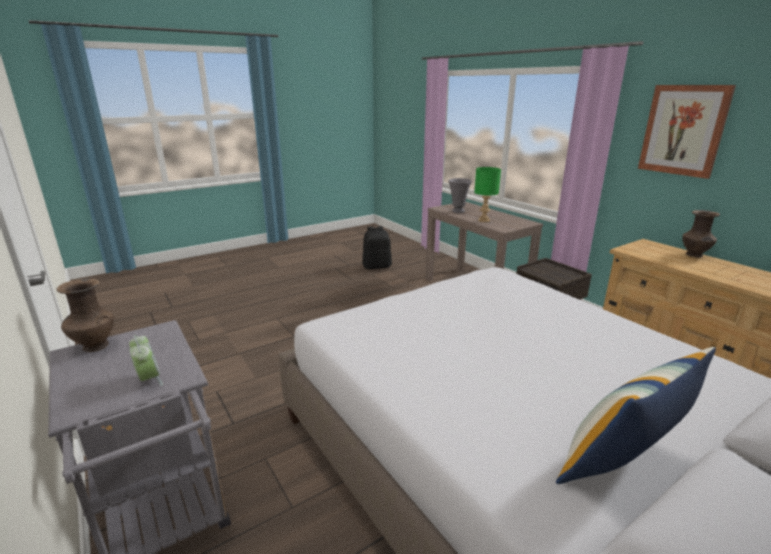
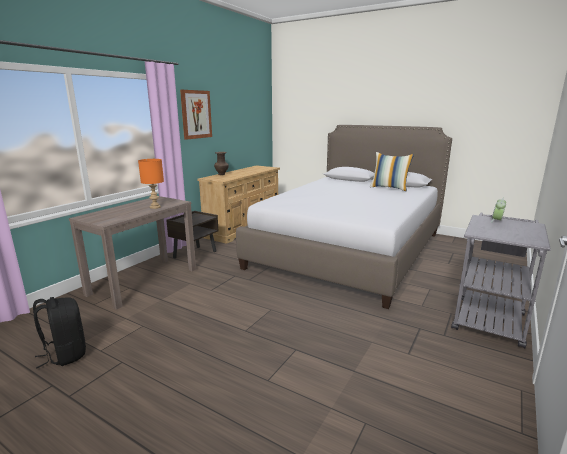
camera: 115 degrees left, 5 degrees down
(94, 346) = (521, 239): brown vase -> none
(458, 211) = (121, 216): grey vase -> none
(484, 220) = (155, 207): green table lamp -> orange table lamp

